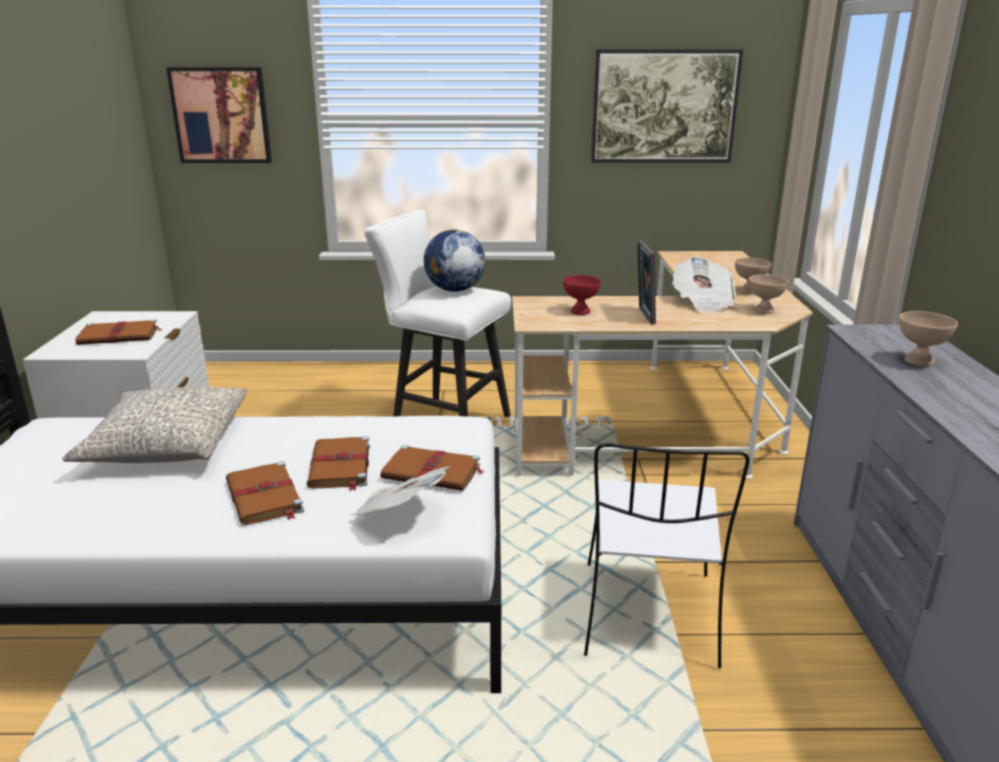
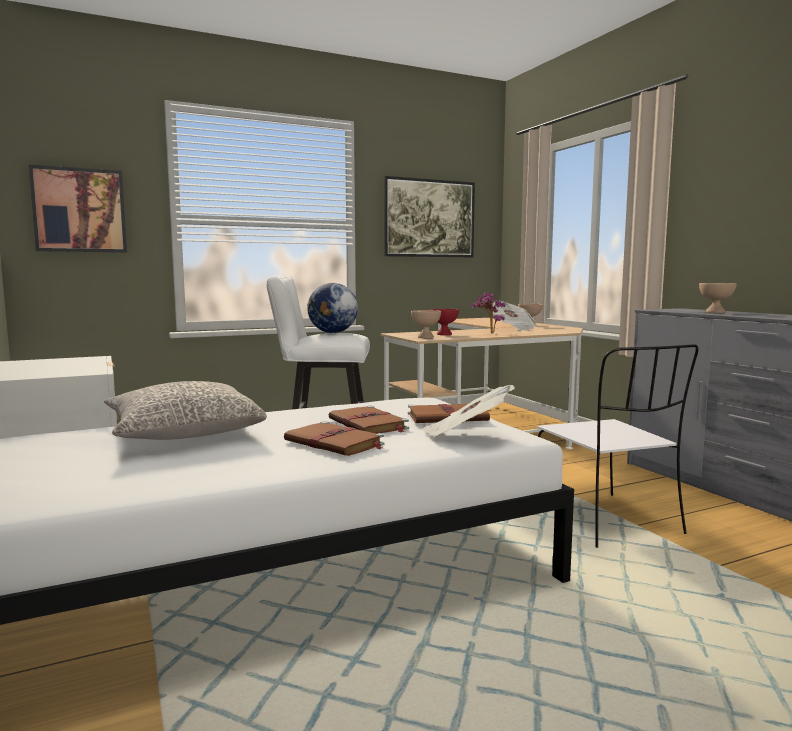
camera: 25 degrees left, 15 degrees down
(120, 336) = (56, 367): brown book -> none
(643, 315) = (489, 333): picture frame -> potted plant
(763, 310) = (555, 329): beige bowl -> beige bowl (425, 337)

